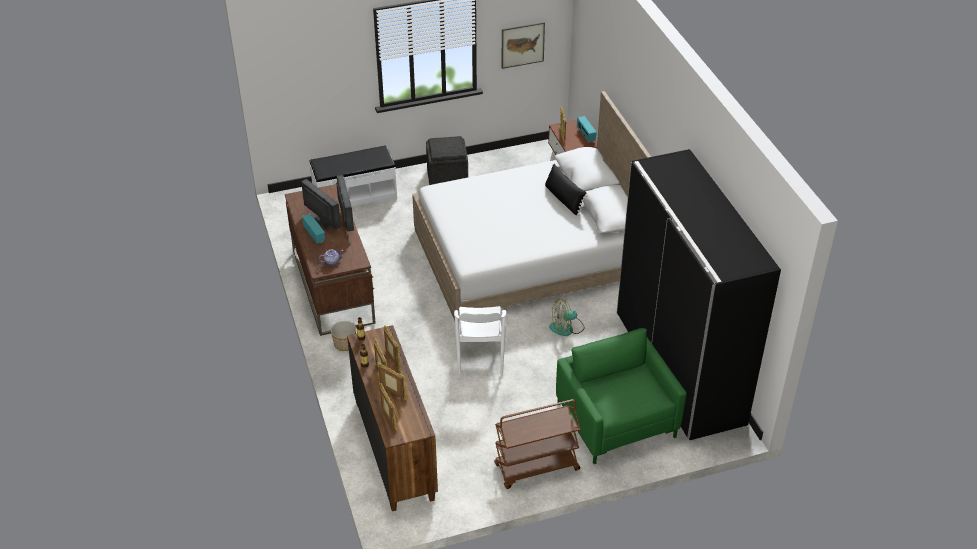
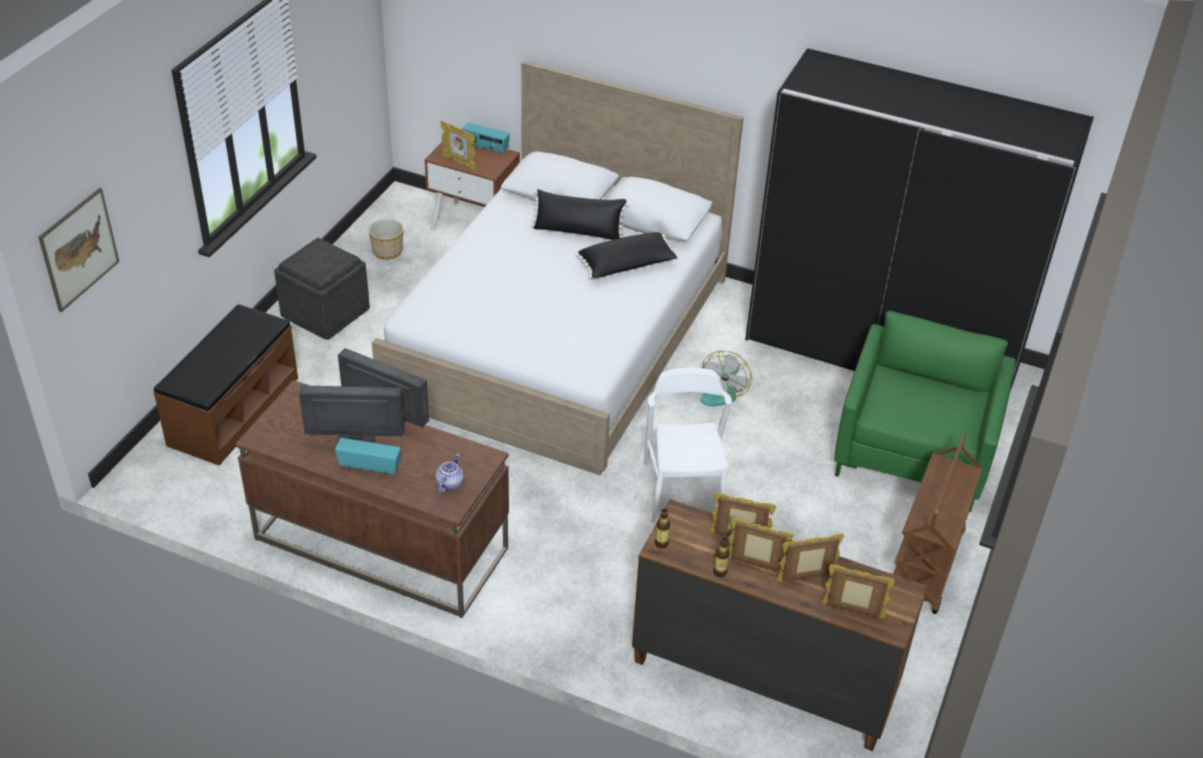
camera: 50 degrees left, 0 degrees up
(345, 343) = (509, 602): planter -> planter (387, 251)
(355, 196) = (233, 411): white bench -> brown bench
(480, 355) = (683, 491): white chair -> white chair turned 135 degrees counterclockwise
(522, 45) = (340, 56): picture -> picture (79, 249)
(560, 228) = (627, 266): none -> black pillow
(616, 420) = (914, 451): green armchair -> green armchair turned 90 degrees clockwise

